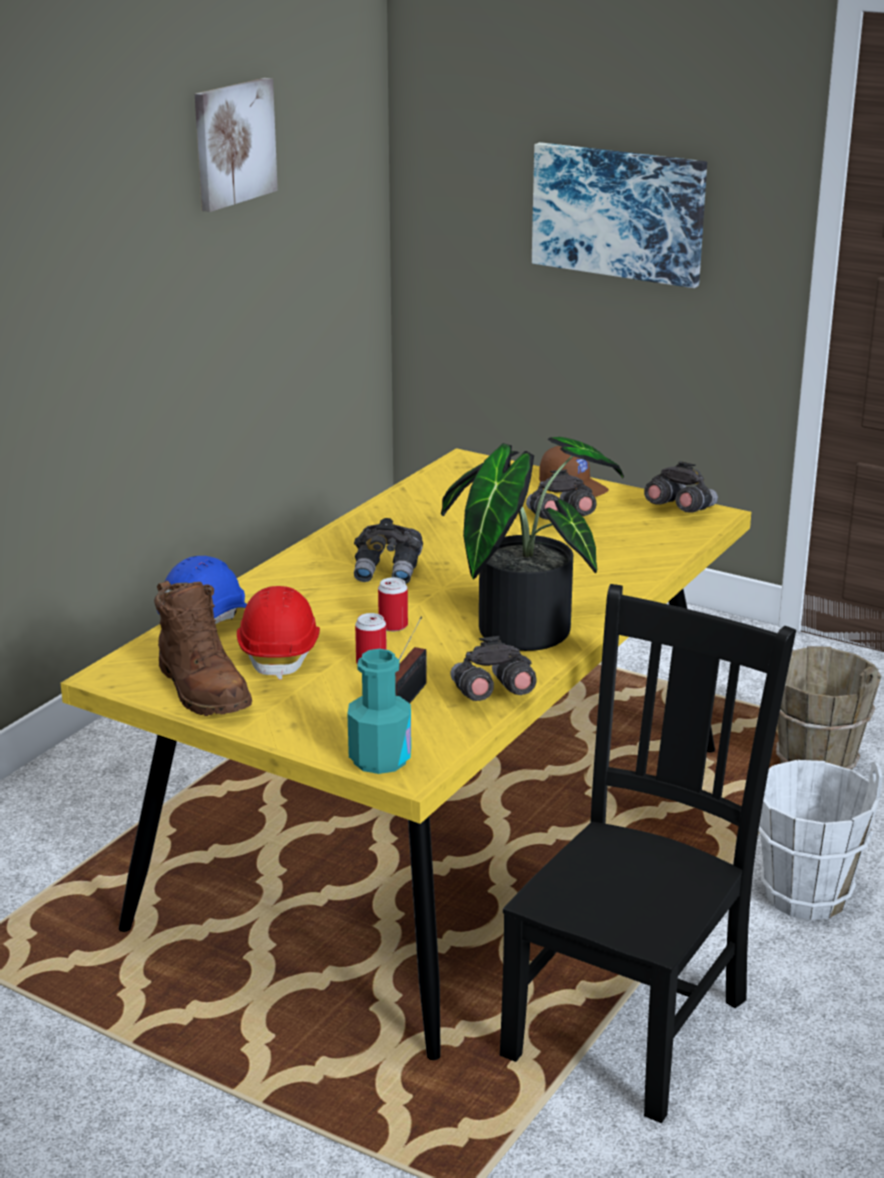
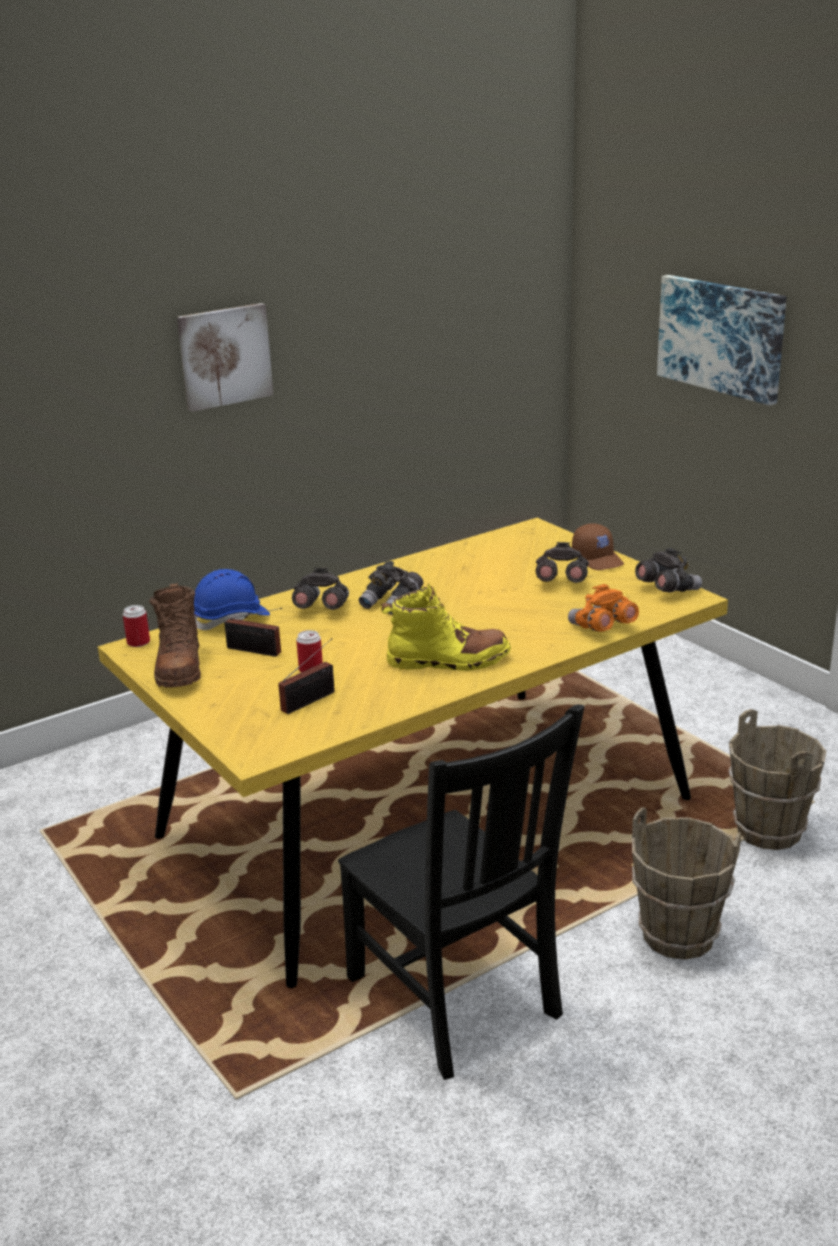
camera: 25 degrees right, 0 degrees up
(233, 143) = (402, 263): picture -> picture (224, 356)
(280, 653) = (256, 651): red hard hat -> radio
(380, 759) = (245, 742): turquoise bottle -> none
(393, 626) = (354, 644): can -> can (138, 642)
(490, 695) = (371, 710): grey binoculars -> grey binoculars (321, 609)
(522, 626) = (448, 661): potted plant -> yellow boot
(631, 1023) = (456, 1001): black chair -> black chair turned 90 degrees clockwise
(653, 562) = (602, 628): none -> orange binoculars
(806, 896) = (678, 936): white bucket -> brown bucket

